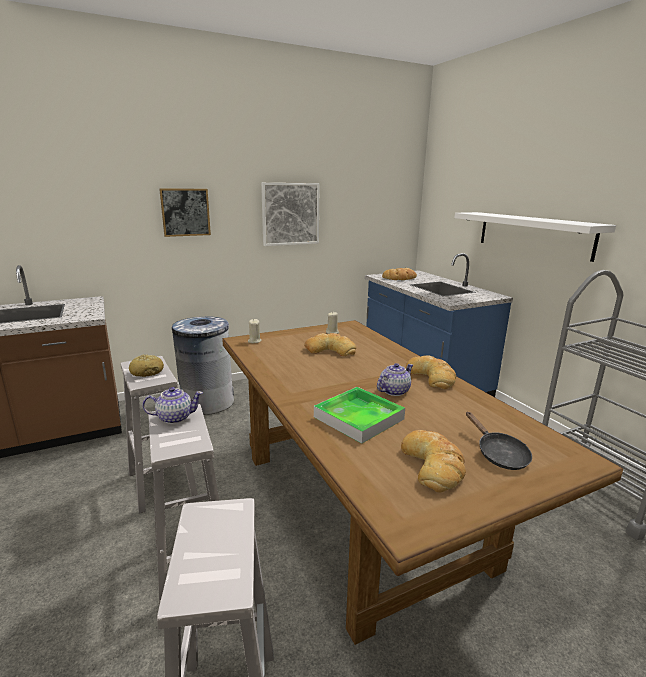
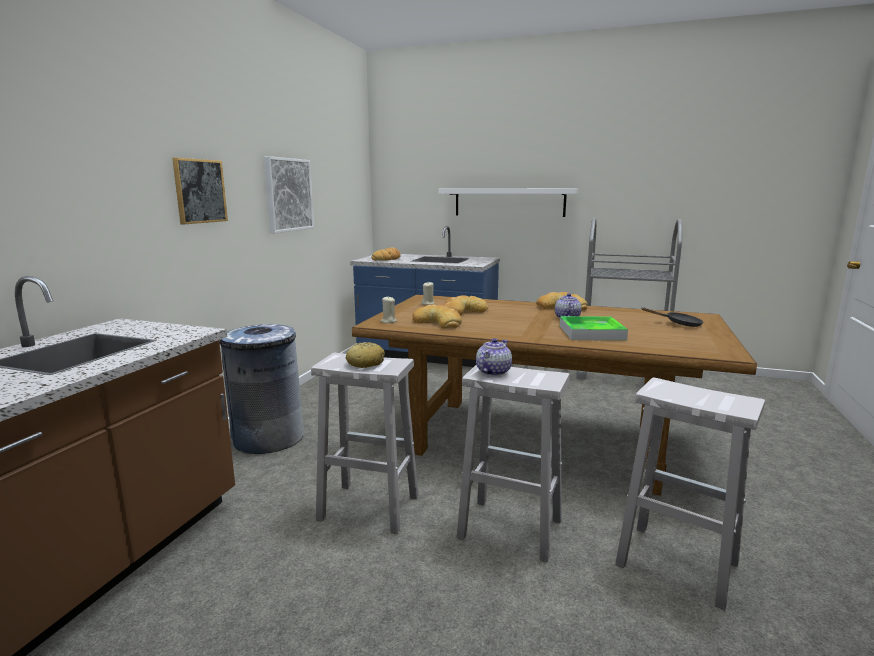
camera: 45 degrees left, 5 degrees down
(433, 464) = (673, 335): bread -> bread (438, 322)

